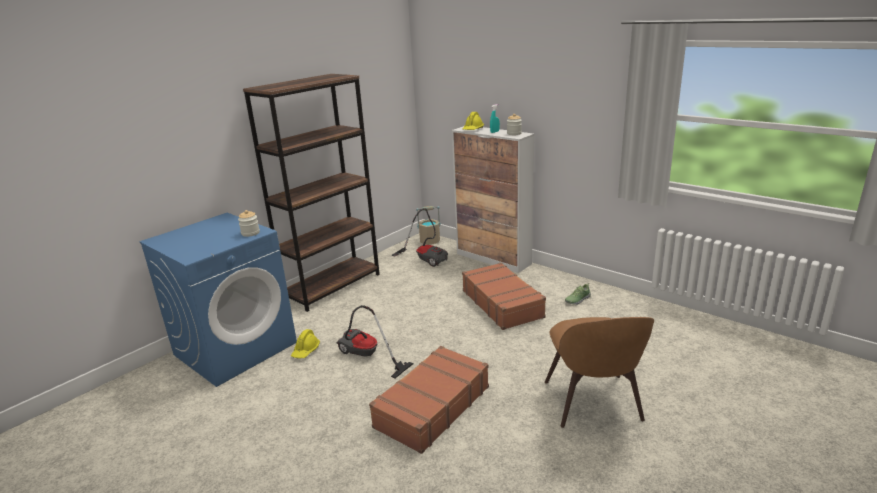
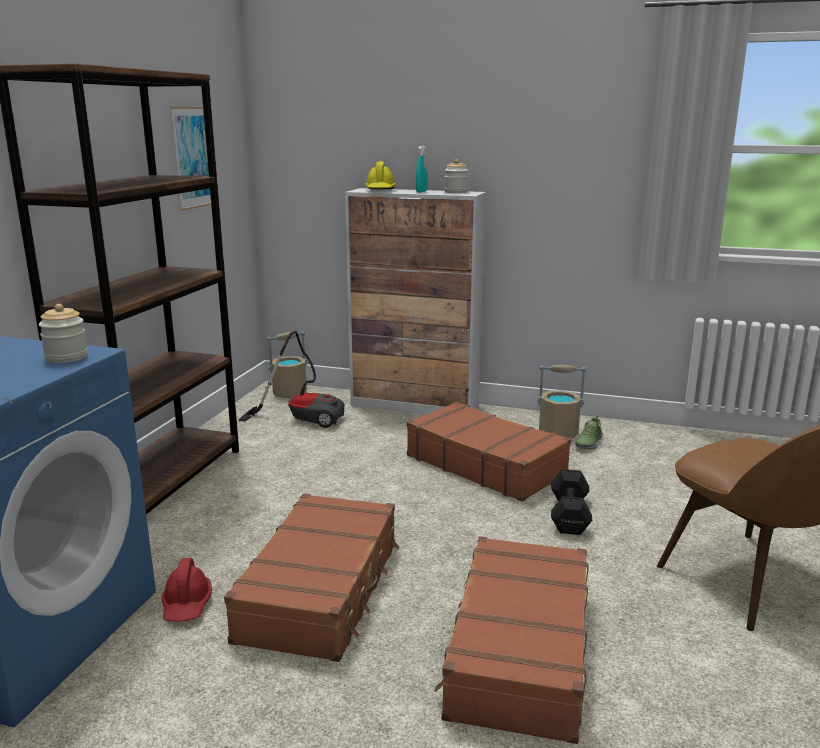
camera: 25 degrees left, 5 degrees down
(306, 351) = (187, 604): yellow hard hat -> red hard hat
(366, 357) = (322, 590): vacuum cleaner -> brown suitcase
(368, 110) = (193, 157): none -> picture
(523, 342) = (570, 514): none -> black dumbbell
(564, 290) = (558, 433): none -> beige bucket

